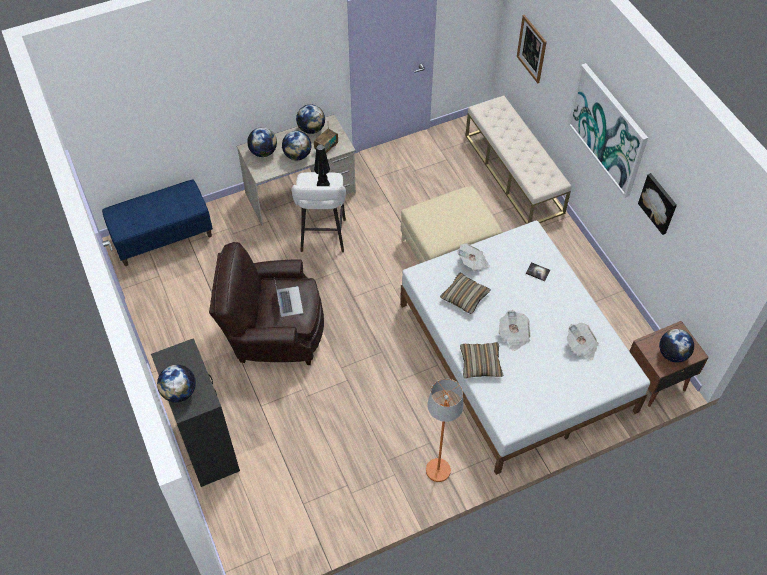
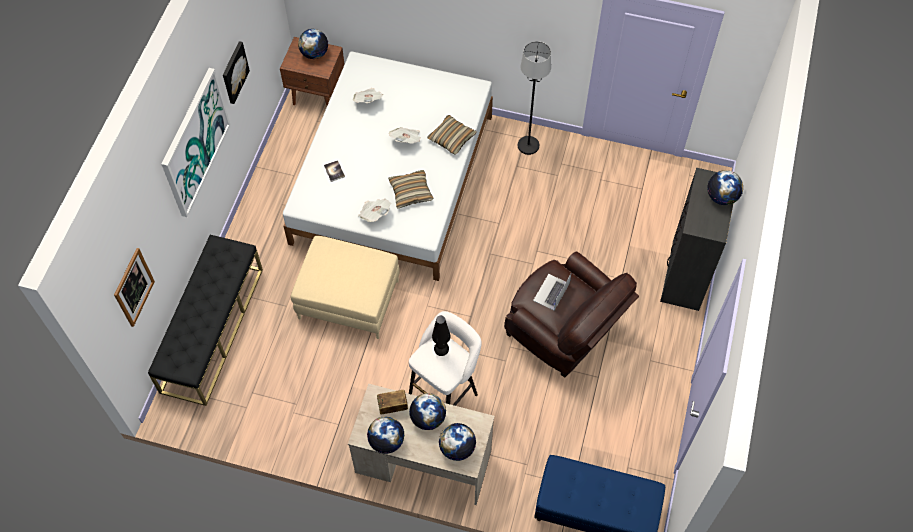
camera: 140 degrees left, 5 degrees up
(437, 470) = (528, 145): orange floor lamp -> black floor lamp
(514, 173) = (212, 329): beige bench -> black bench

